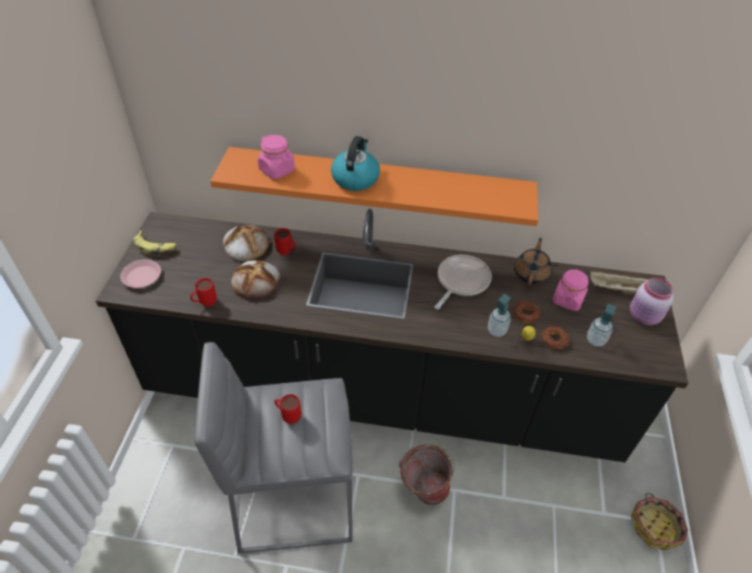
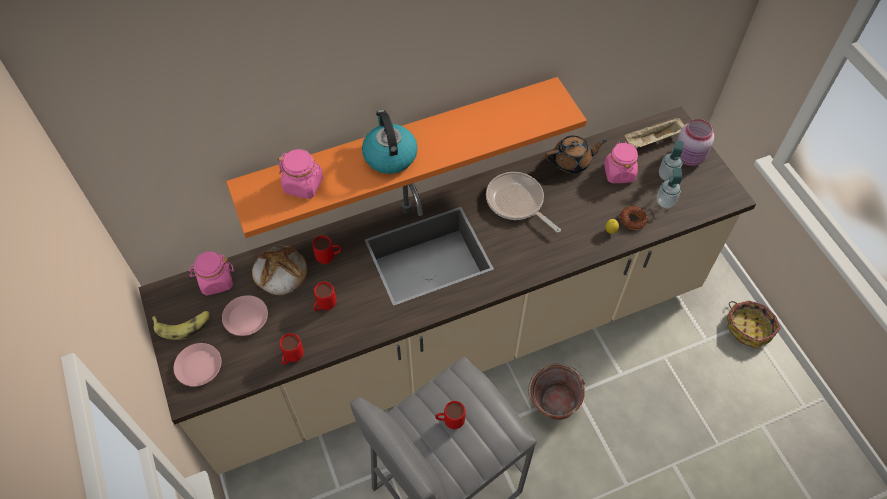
camera: 30 degrees left, 10 degrees up
(198, 262) = (245, 317): none -> pink plate
(200, 231) = (216, 281): none -> pink jar
(256, 282) = (324, 307): bread -> red mug
(372, 392) = (443, 342): black counter -> beige counter
(461, 281) = (517, 202): frying pan -> frying pan turned 45 degrees counterclockwise
(496, 330) = (580, 237): soap dispenser -> soap dispenser (667, 175)
(525, 314) = (594, 207): donut -> none
(531, 273) = (572, 161): brown teapot -> brown teapot turned 90 degrees clockwise

